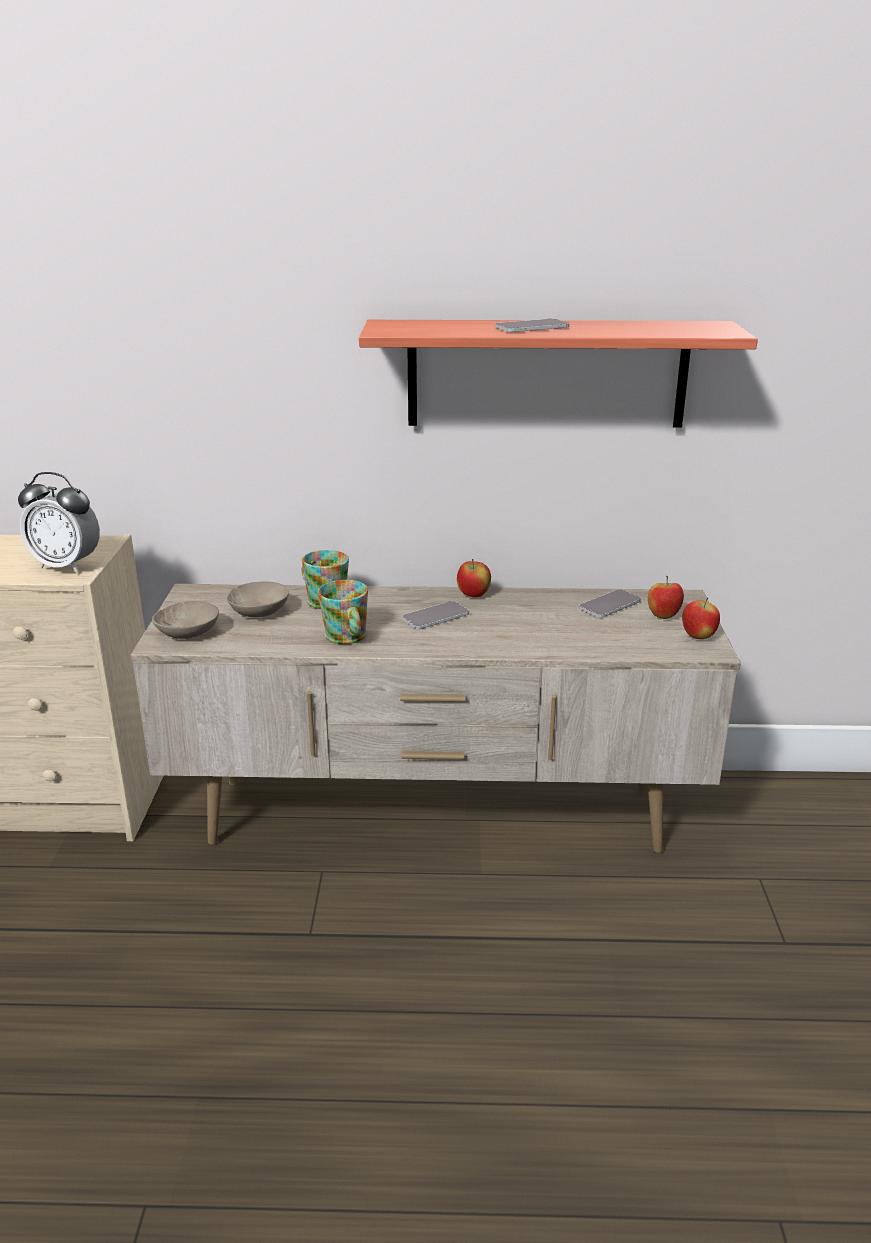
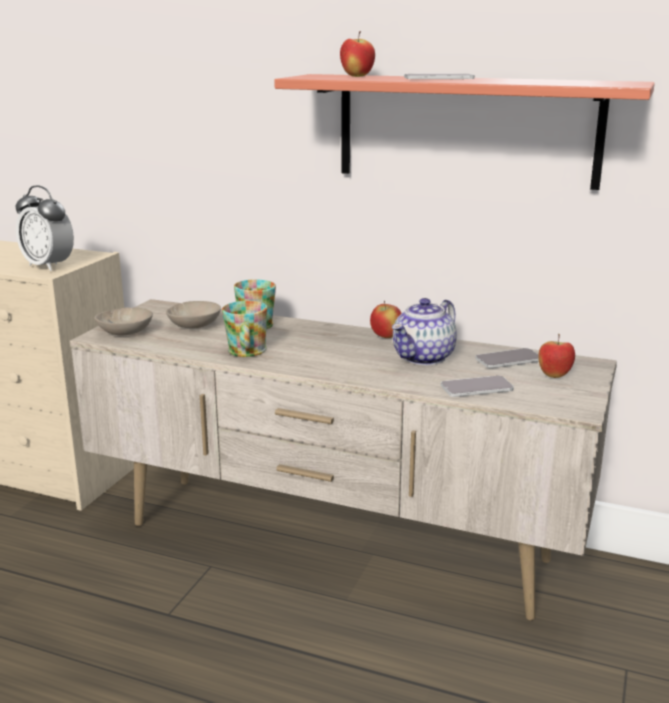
camera: 20 degrees right, 5 degrees down
(435, 616) = (336, 347): phone -> phone (476, 388)
(530, 615) = (424, 358): none -> teapot
(698, 637) = (575, 397): apple -> apple (357, 76)

